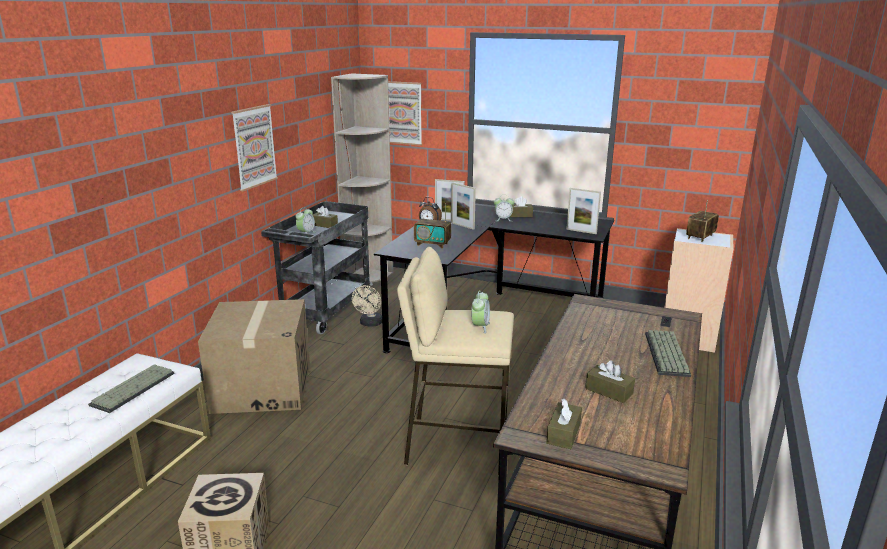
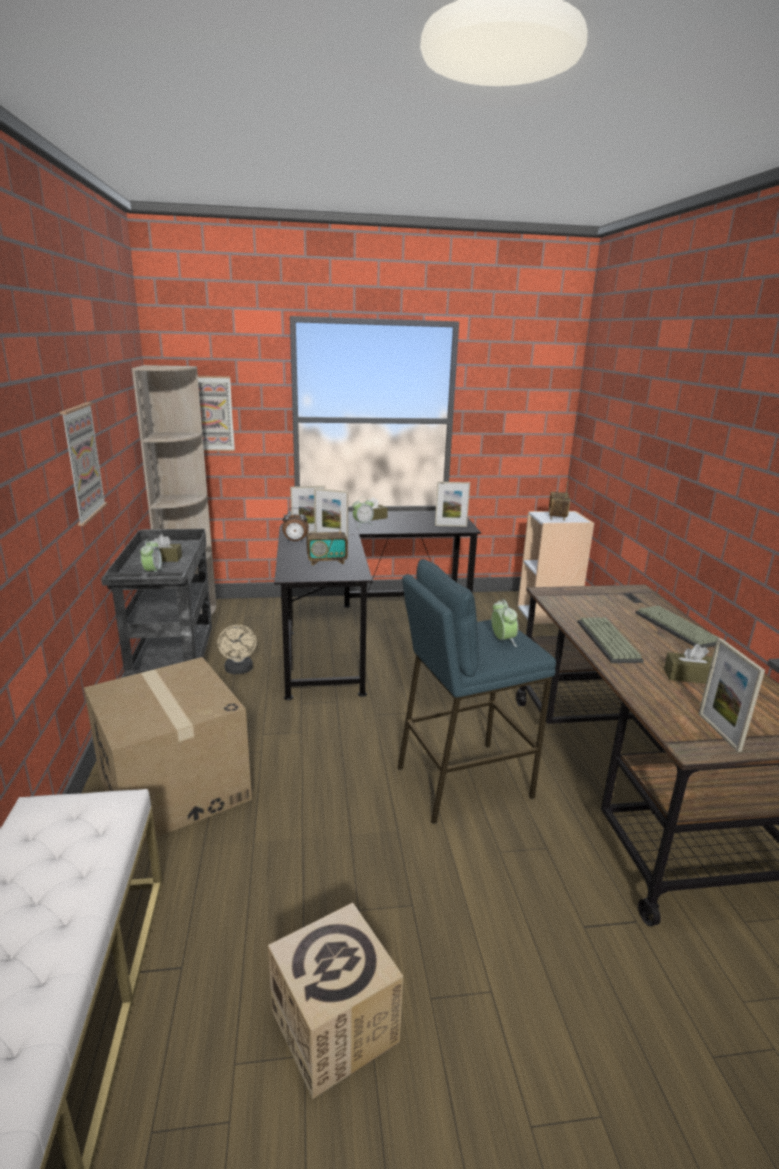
camera: 30 degrees left, 0 degrees up
(133, 389) = (82, 856): keyboard -> keyboard (610, 641)
(456, 445) = (462, 781): beige stool -> blue stool
(563, 433) = (719, 732): brown tissue box -> picture frame

